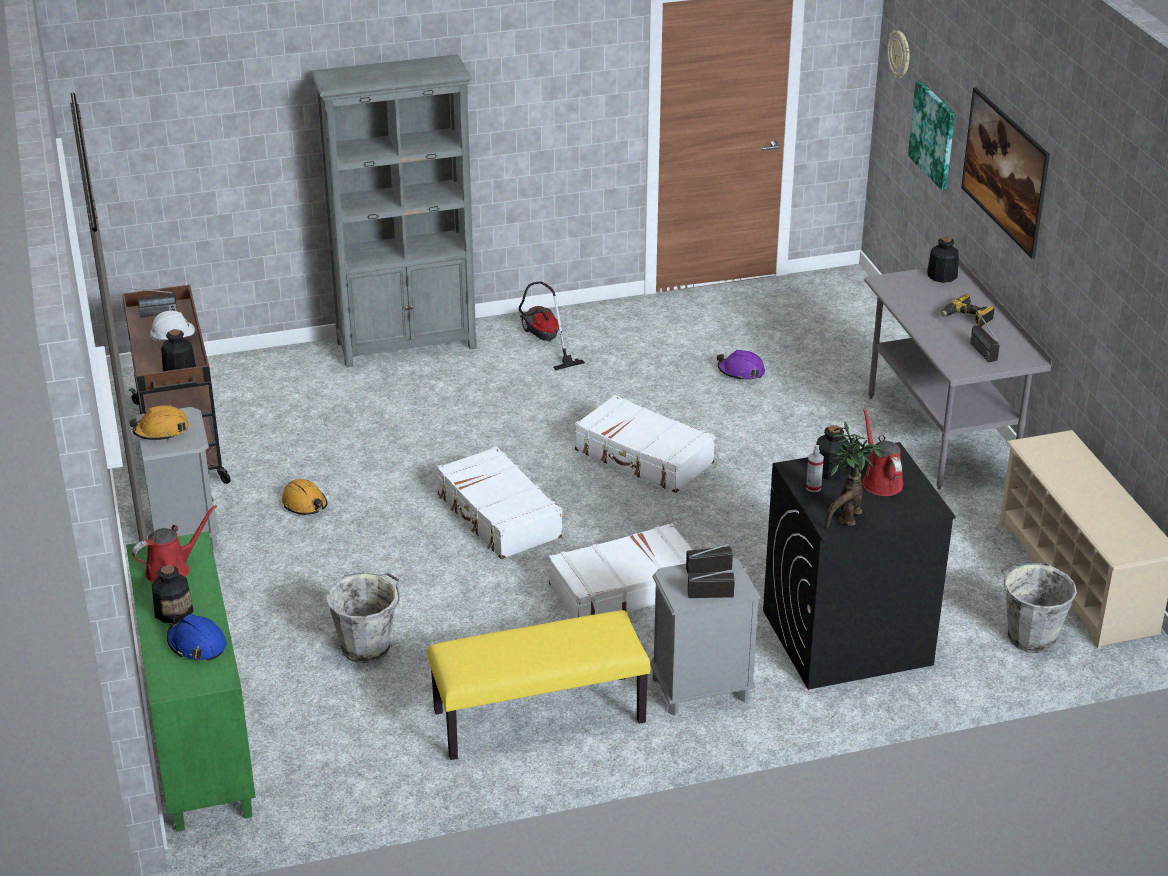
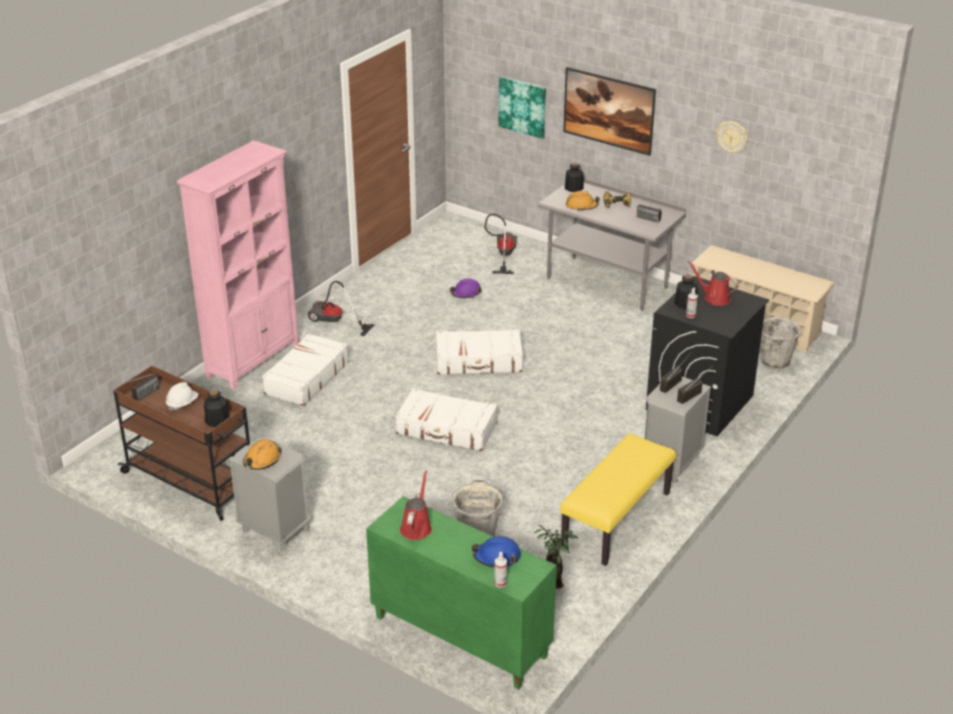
camera: 40 degrees left, 0 degrees up
(159, 672) = (500, 583): none -> spray bottle
(174, 611) = (455, 547): bottle -> none
(305, 504) = (326, 478): orange hard hat -> orange hard hat (581, 206)
(407, 345) = (253, 359): grey bookcase -> pink bookcase
(624, 587) = (565, 433): white suitcase -> white suitcase (306, 378)
(846, 519) = (727, 323): potted plant -> potted plant (554, 584)
(853, 345) = (503, 255): none -> vacuum cleaner
(900, 54) = (472, 65): wall clock -> wall clock (732, 137)

